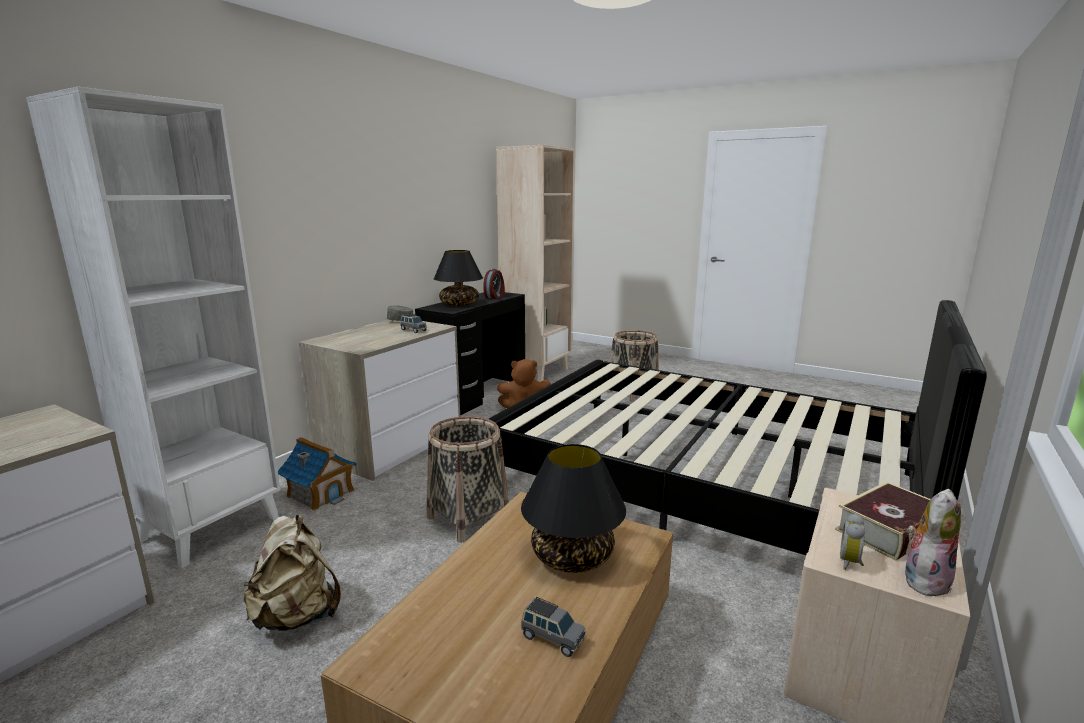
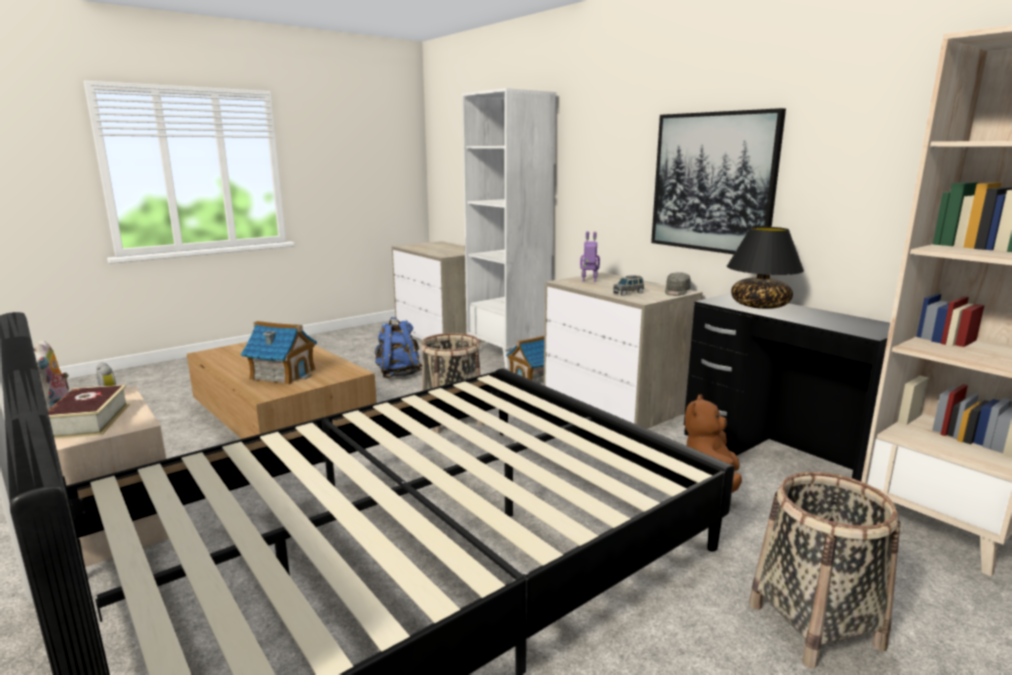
camera: 110 degrees right, 0 degrees up
(297, 616) = (398, 374): beige backpack -> blue backpack
(355, 342) = (589, 281): none -> toy robot
(386, 225) = (713, 182): none -> picture
(495, 296) = (837, 323): alarm clock -> none
(552, 638) = (238, 362): grey toy car -> none
(572, 556) = (283, 374): black table lamp -> toy house

